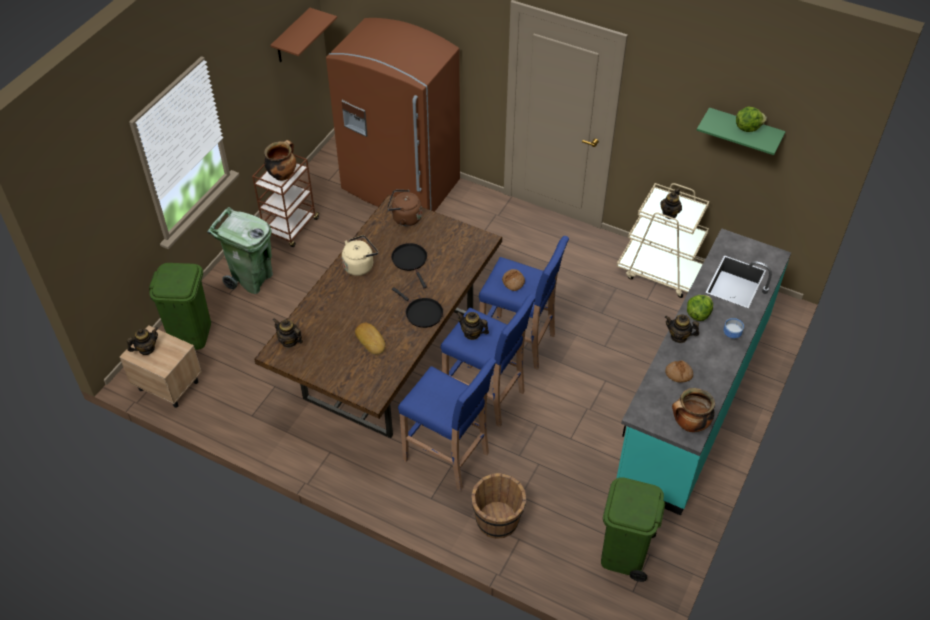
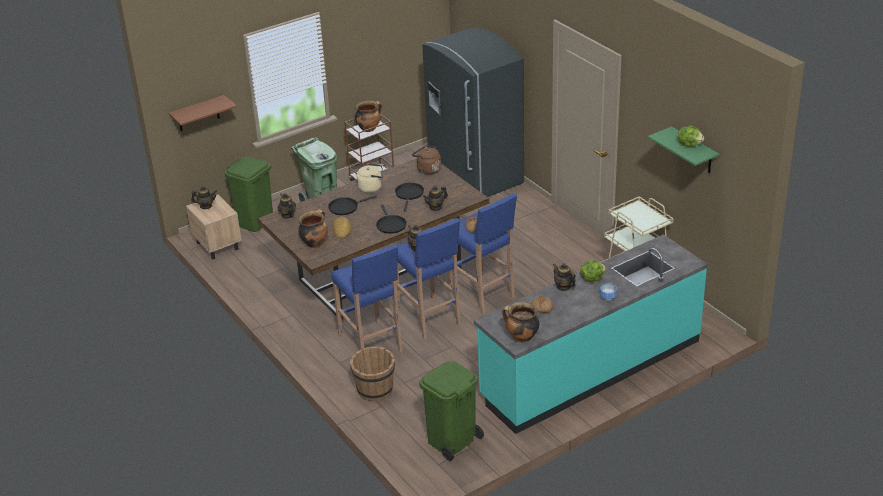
camera: 30 degrees right, 15 degrees down
(291, 37) = (413, 30): brown shelf -> brown shelf (198, 114)
(350, 305) = (345, 207): none -> black frying pan
(353, 372) = (314, 243): none -> cooking pot
(400, 186) = (474, 176): brown fridge -> grey fridge
(669, 214) = (635, 219): teapot -> teapot (436, 207)

